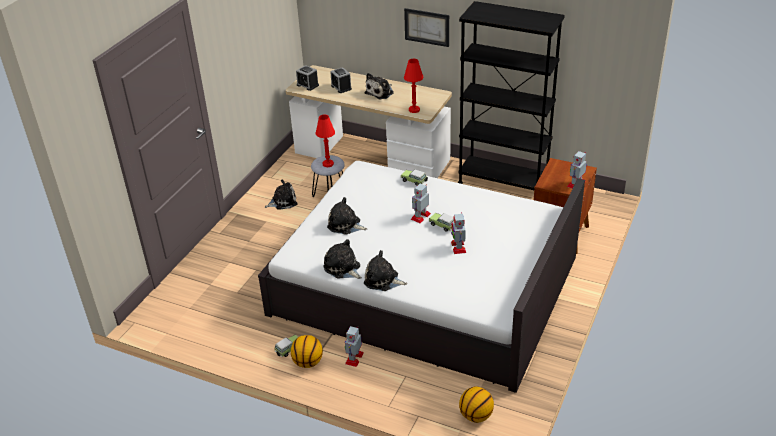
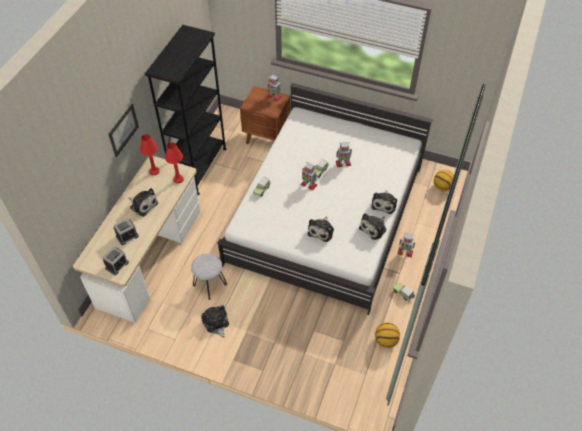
camera: 95 degrees left, 15 degrees up
(307, 362) = (413, 280): basketball -> basketball (386, 341)
(328, 164) = (209, 263): red table lamp -> red table lamp (154, 171)

